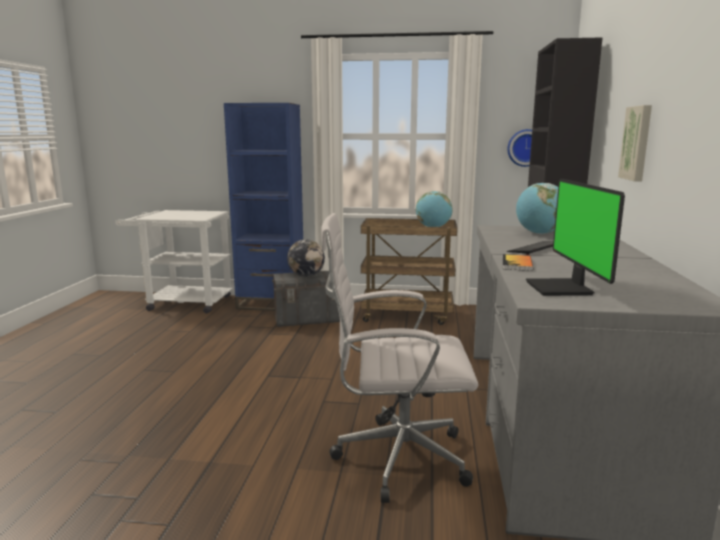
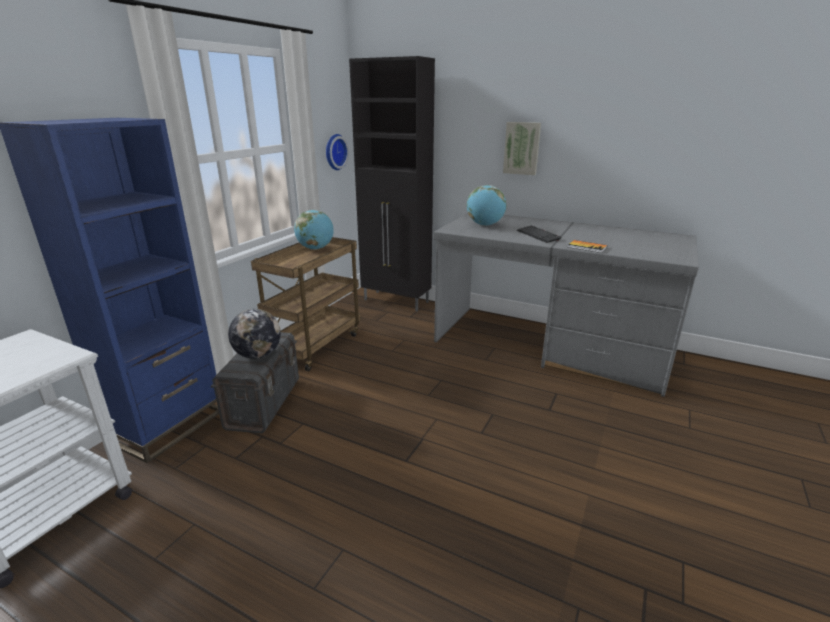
camera: 70 degrees left, 10 degrees up
(395, 458) = (582, 416): white office chair -> none
(562, 288) = (652, 251): monitor -> none

